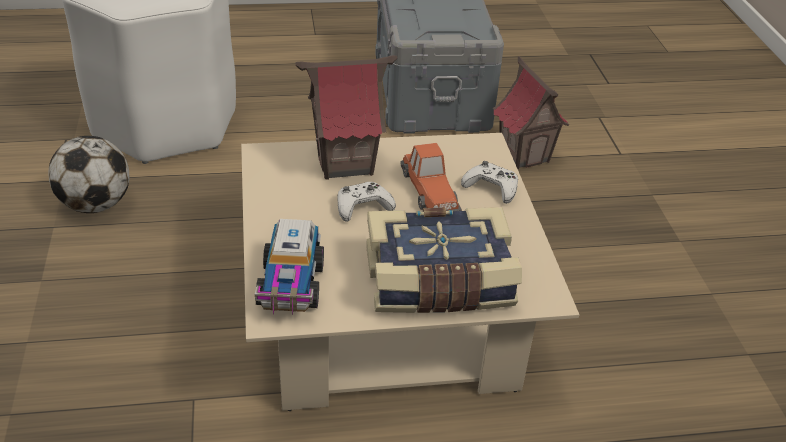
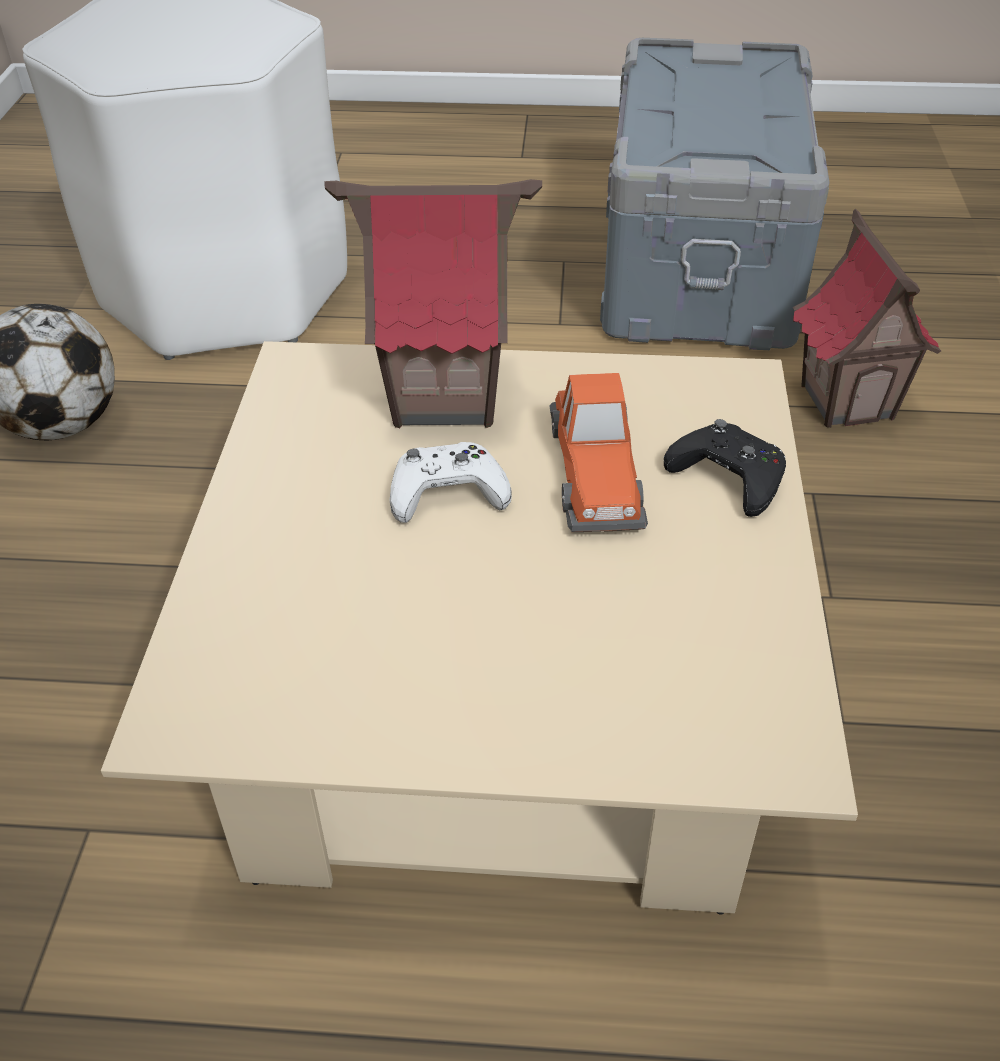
camera: 15 degrees right, 5 degrees up
(291, 286) = (238, 657): toy truck -> none
(439, 283) = (552, 689): book -> none
(491, 187) = (728, 477): white game controller -> black game controller

